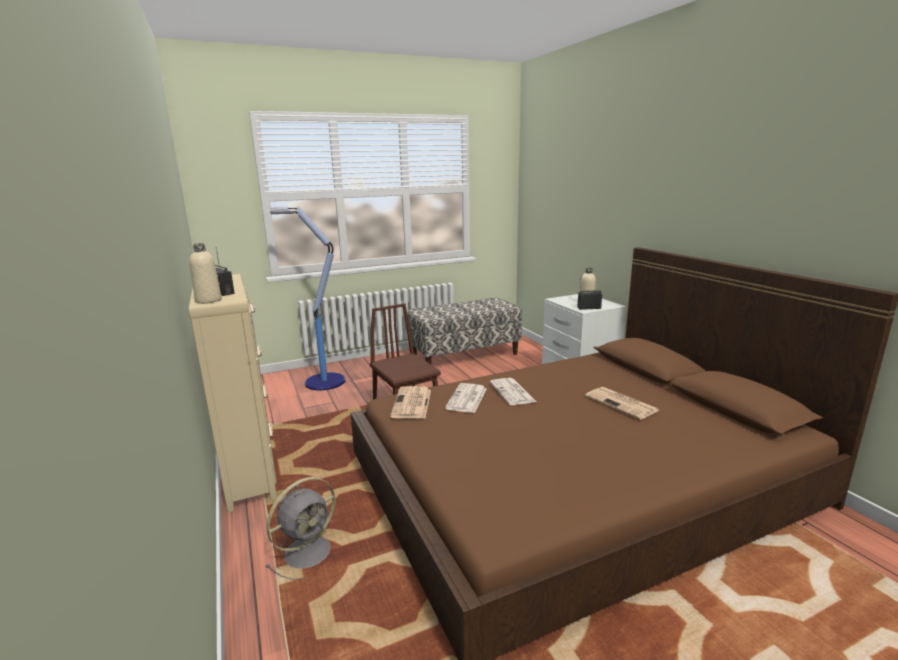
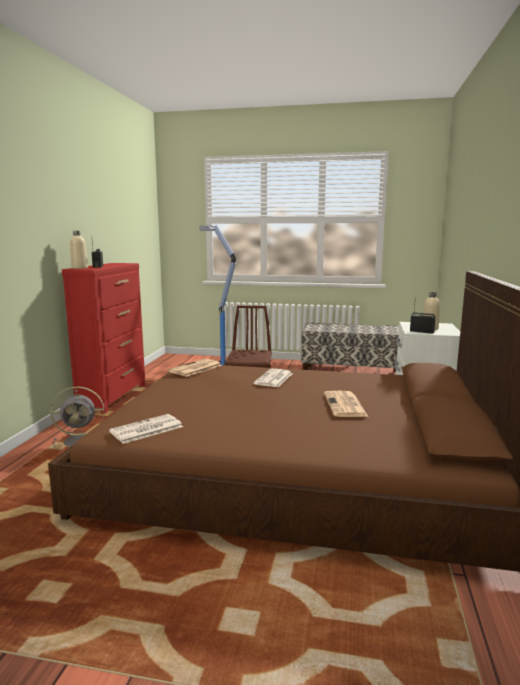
camera: 35 degrees right, 5 degrees down
(248, 469) = (113, 397): beige dresser -> red dresser
(467, 399) = (233, 374): newspaper -> newspaper (146, 430)

